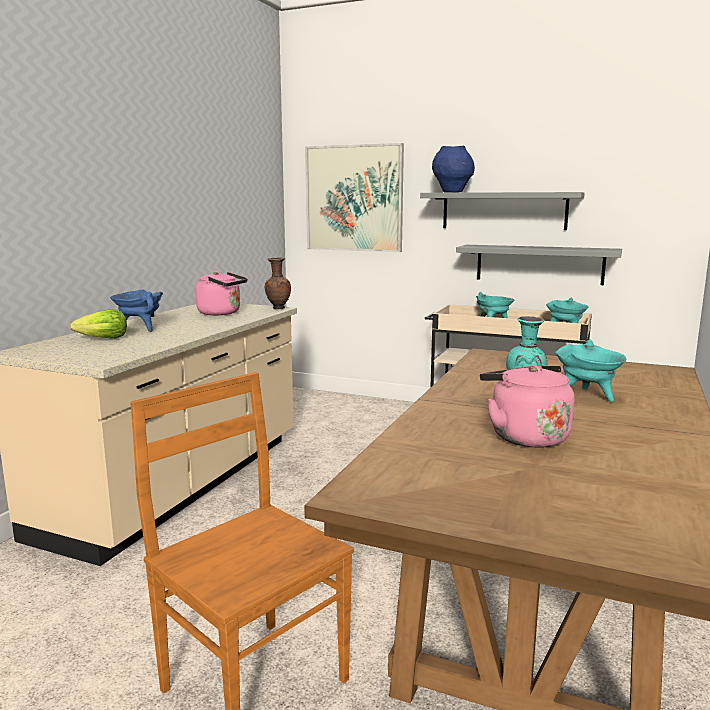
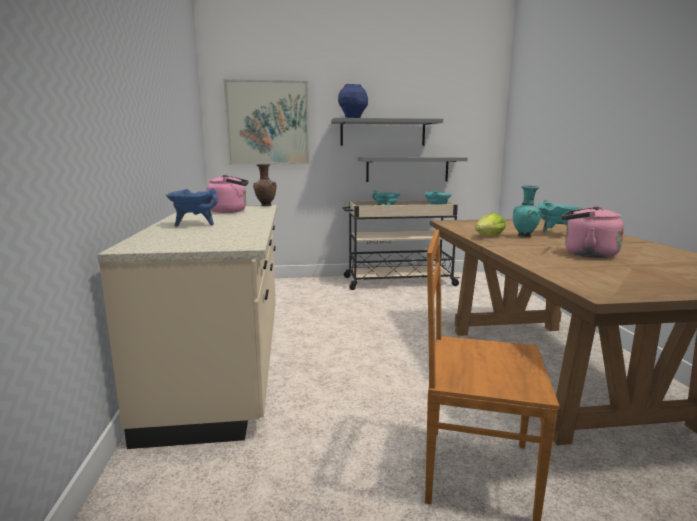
camera: 30 degrees left, 0 degrees up
(103, 339) = (186, 233): lettuce -> lettuce (489, 236)

